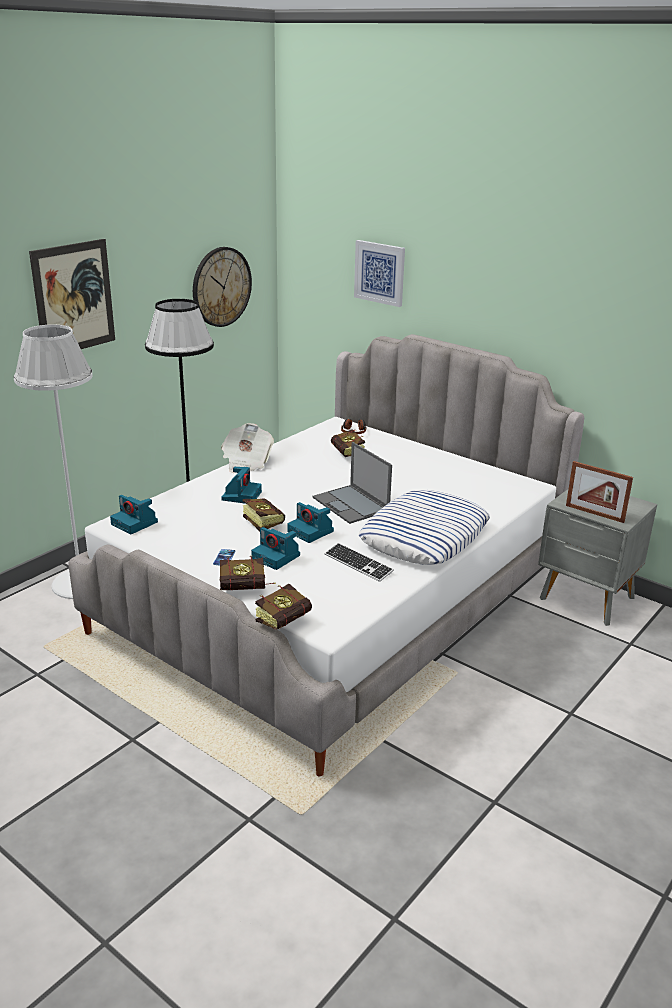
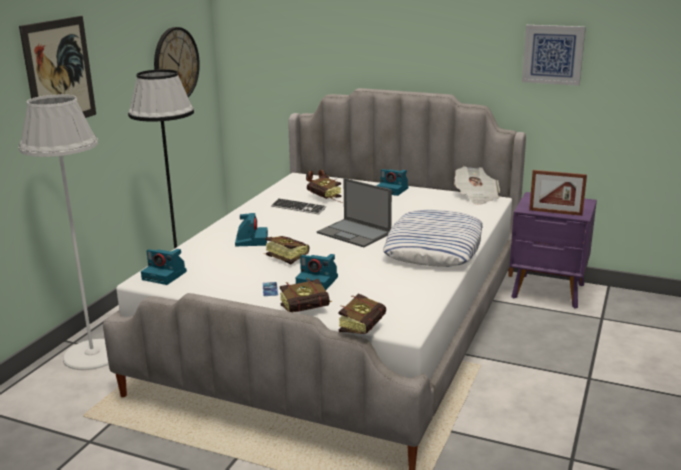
camera: 15 degrees left, 5 degrees down
(246, 462) = (237, 215): newspaper -> newspaper (476, 196)
(311, 531) = (335, 258): camera -> camera (393, 190)
(358, 564) = (393, 275): keyboard -> keyboard (298, 208)
(380, 273) = (321, 38): picture -> picture (553, 54)
(587, 599) = (549, 292): grey nightstand -> purple nightstand

